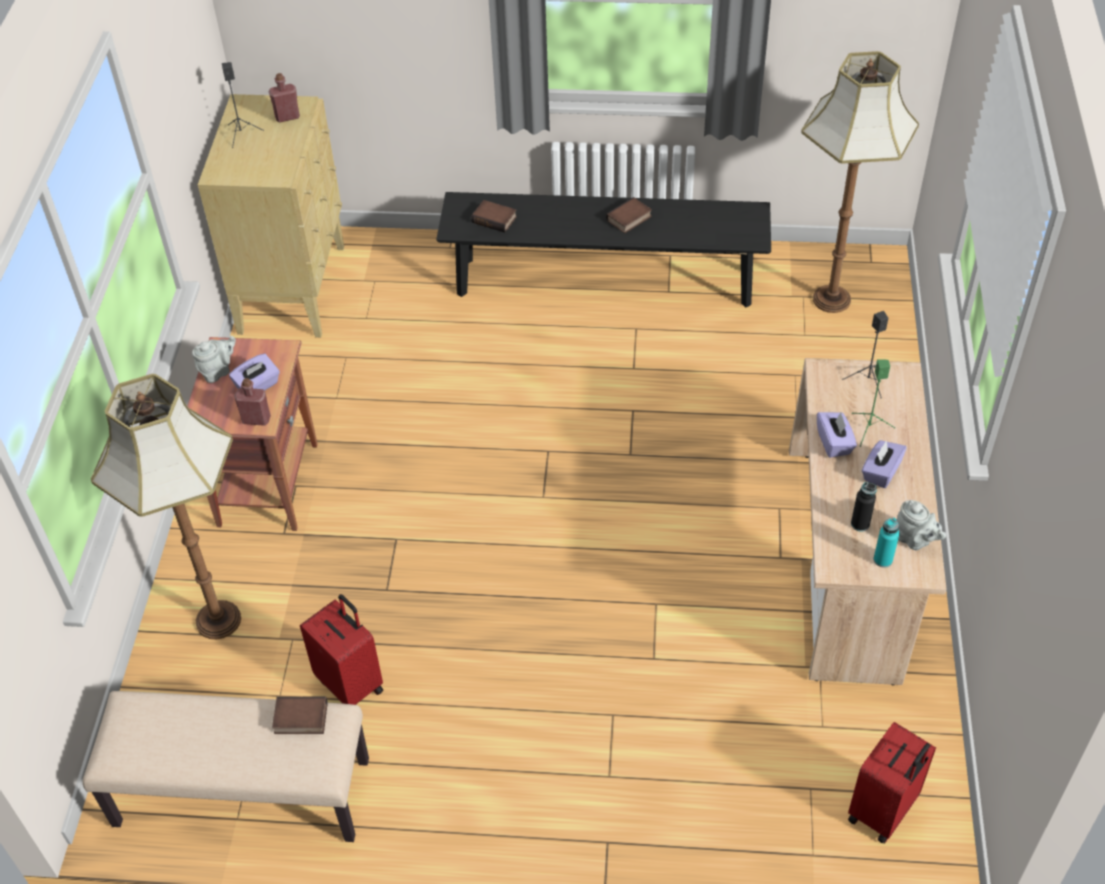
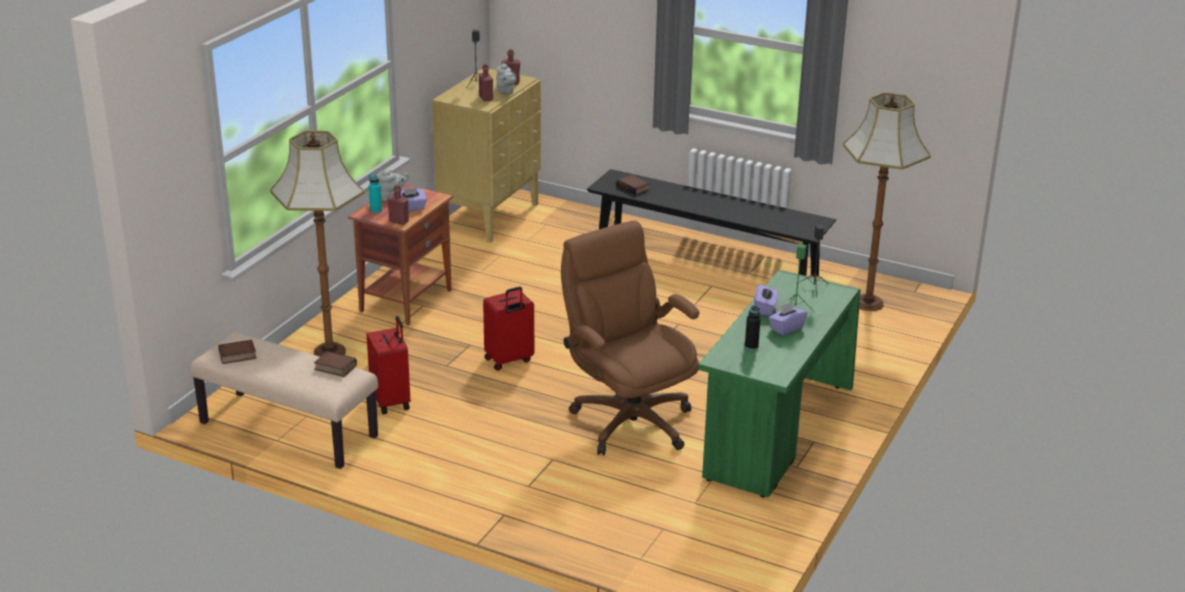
camera: 20 degrees right, 20 degrees down
(271, 159) = (486, 98): none -> red bottle
(629, 219) = (727, 206): book -> book (237, 356)
(664, 604) = (628, 418): none -> brown office chair
(847, 564) = (775, 432): beige desk -> green desk
(883, 560) = (753, 365): turquoise bottle -> turquoise bottle (376, 210)
(883, 811) = (707, 553): red suitcase -> red suitcase (509, 360)
(914, 540) = (783, 362): grey teapot -> grey teapot (505, 92)

